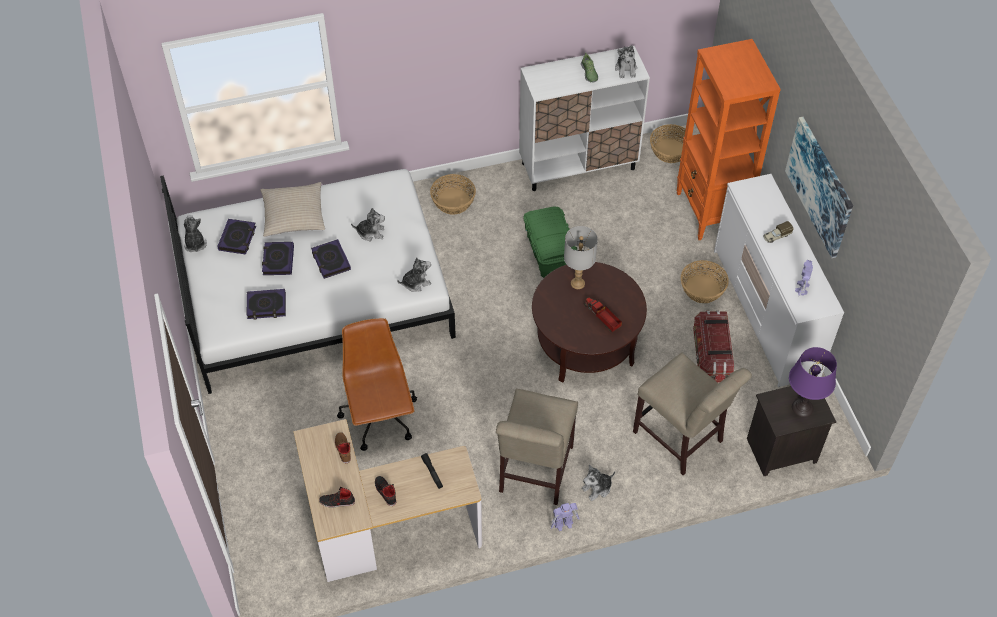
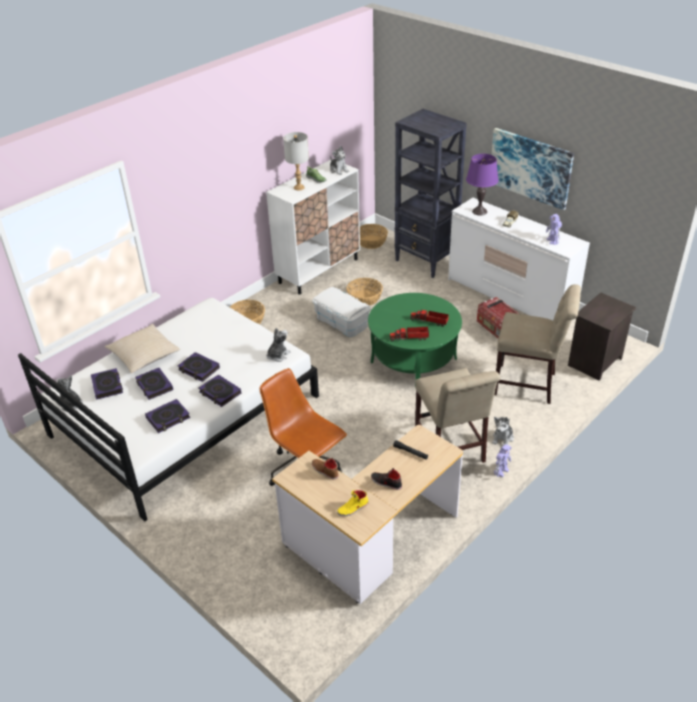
camera: 30 degrees left, 15 degrees down
(331, 301) = (220, 393): none -> book
(337, 502) = (353, 508): black shoe -> yellow shoe
(371, 232) = (216, 341): plush toy -> none
(550, 252) = (342, 321): green storage box -> white storage box
(564, 329) = (410, 338): none -> toy truck
(577, 283) = (394, 310): grey table lamp -> grey table lamp (299, 187)
(586, 343) = (413, 360): brown coffee table -> green coffee table
(702, 289) = (460, 301): basket -> basket (364, 298)
(710, 212) = (426, 261): orange bookcase -> black bookcase
(802, 407) = (609, 309): purple table lamp -> purple table lamp (479, 211)

